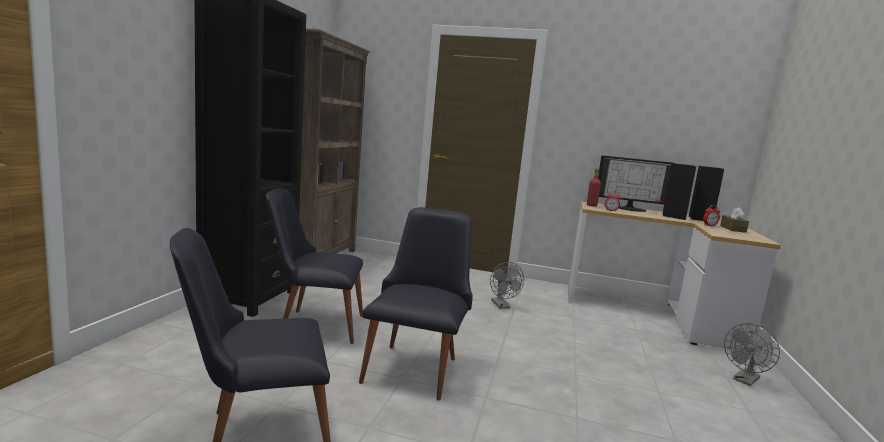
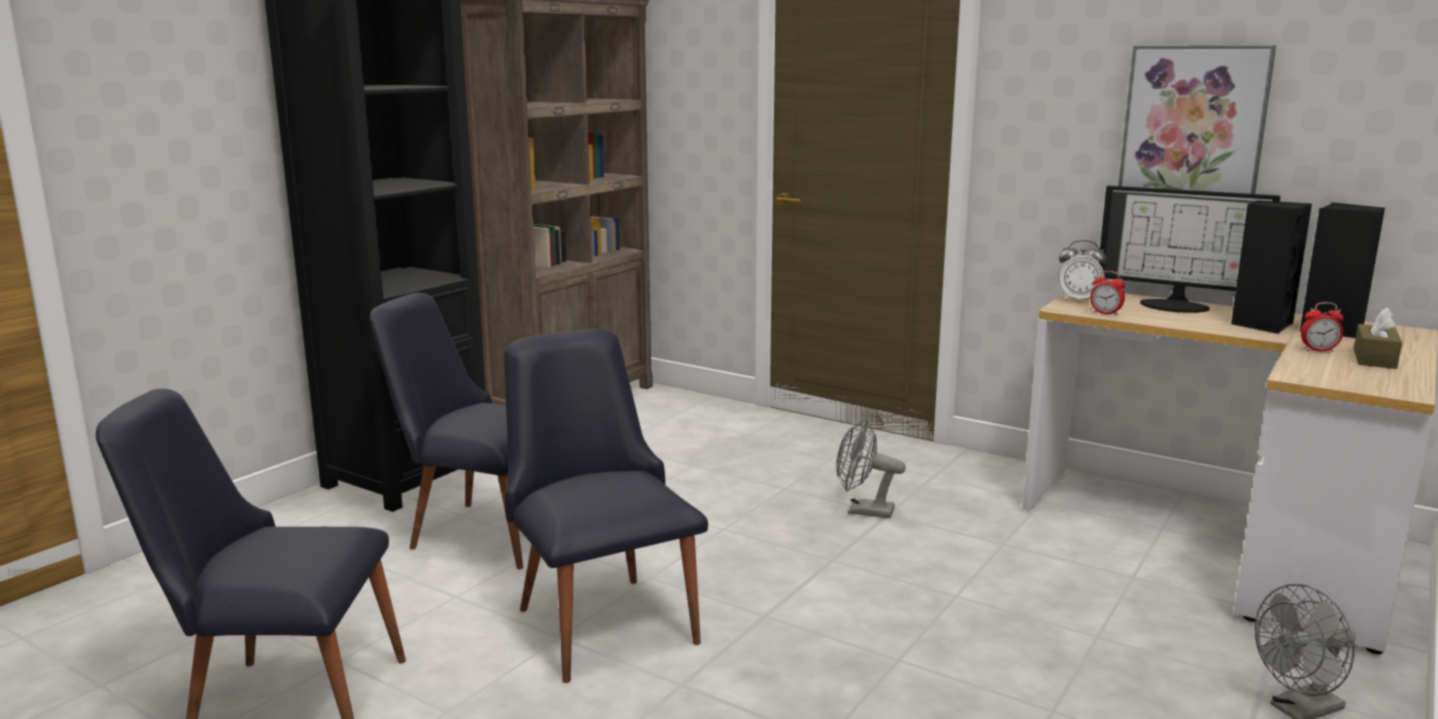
camera: 20 degrees right, 5 degrees up
(416, 365) = (600, 616): black chair -> black chair turned 60 degrees counterclockwise
(502, 306) = (863, 511): grey fan -> grey fan turned 105 degrees clockwise
(591, 205) = (1078, 300): red bottle -> alarm clock
(636, 131) = (1193, 126): none -> picture

